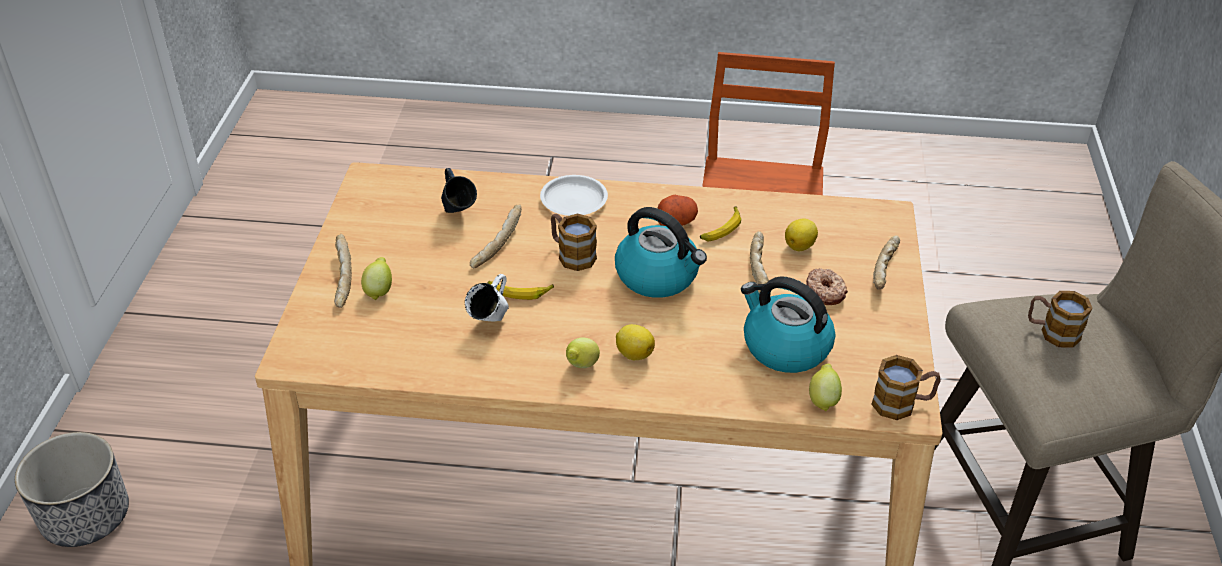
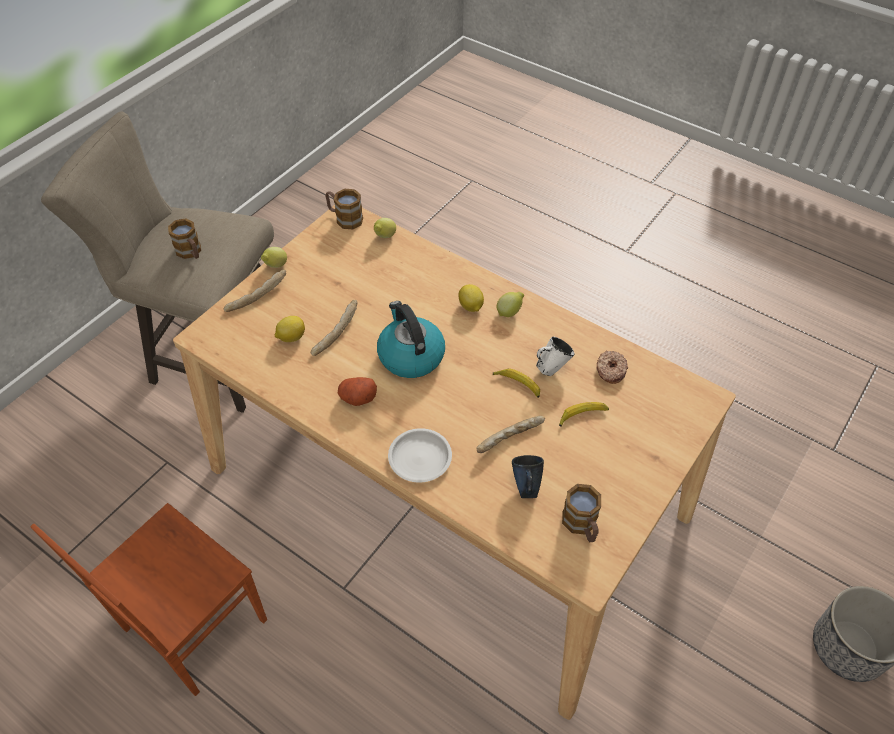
camera: 150 degrees left, 10 degrees up
(341, 278) = (650, 458): bread -> none
(379, 290) = (623, 432): lemon -> lemon (275, 266)
(571, 254) = (459, 402): mug -> mug (582, 526)
(721, 229) = (330, 376): banana -> banana (582, 416)
(784, 347) = (375, 273): kettle -> none
(825, 292) = (312, 297): donut -> donut (610, 370)

